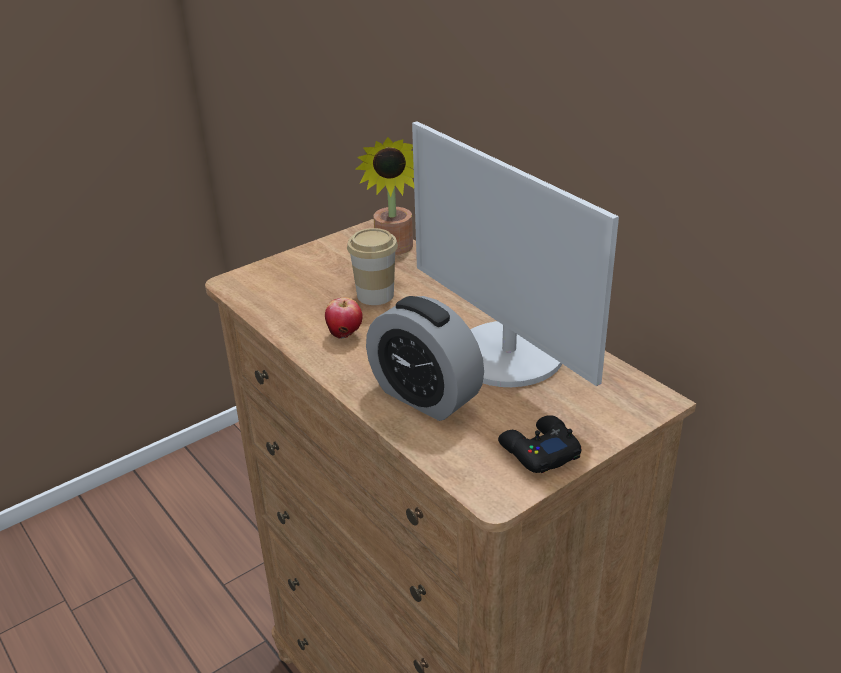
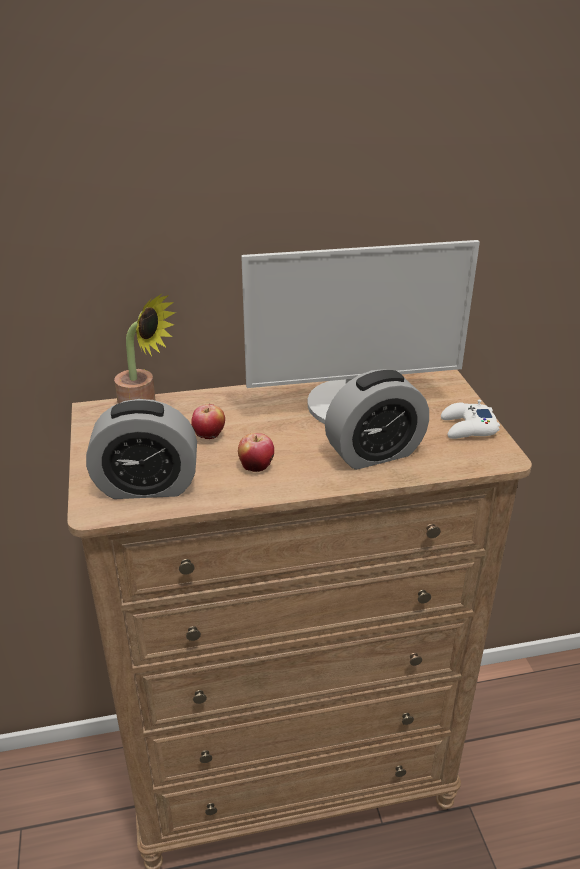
camera: 65 degrees left, 0 degrees up
(278, 292) = (147, 486): none -> alarm clock
(375, 295) = (209, 437): cup -> apple
(538, 451) = (468, 428): black game controller -> white game controller

